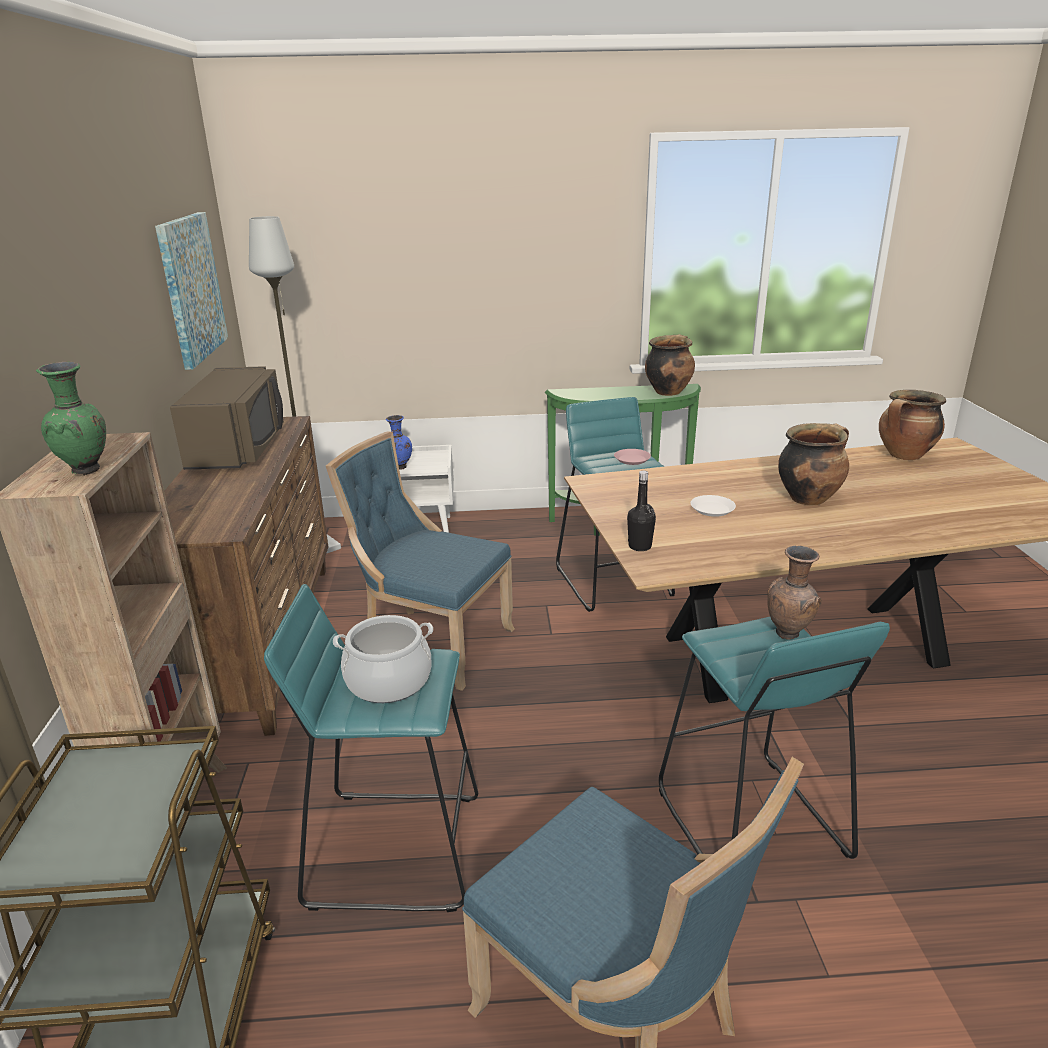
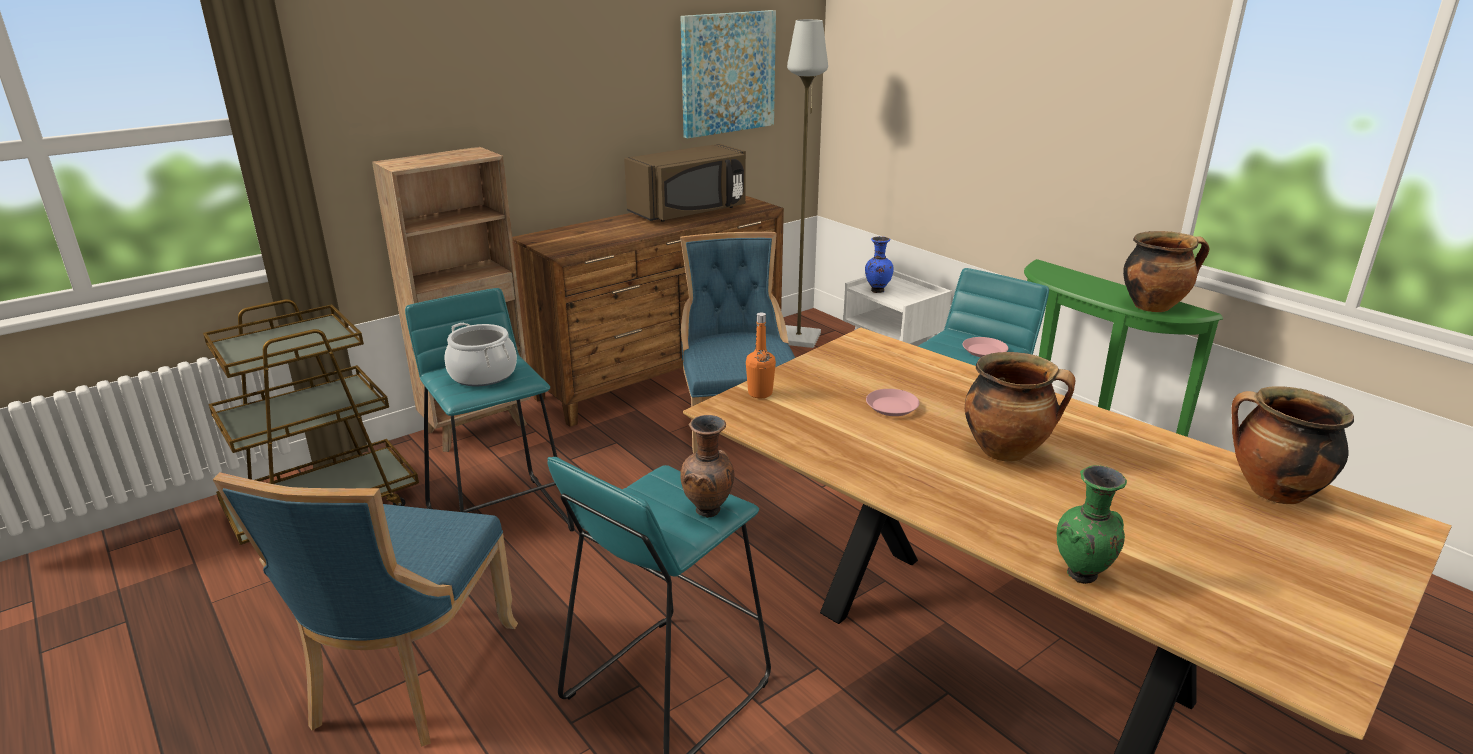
camera: 55 degrees right, 0 degrees up
(87, 471) = (425, 163): green vase -> green vase (1082, 577)
(640, 546) = (760, 393): black bottle -> orange bottle
(712, 509) = (892, 406): white plate -> pink plate

